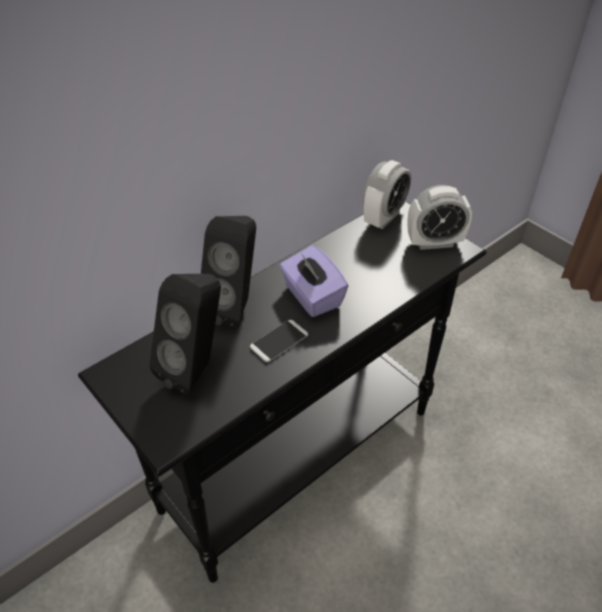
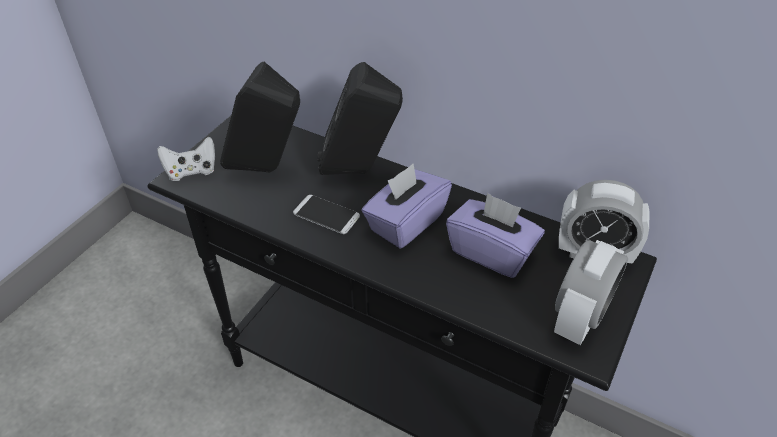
camera: 70 degrees right, 0 degrees up
(162, 429) = (191, 171): none -> white game controller
(362, 262) = (492, 252): none -> purple tissue box
(434, 243) = (579, 318): alarm clock -> alarm clock turned 120 degrees counterclockwise

